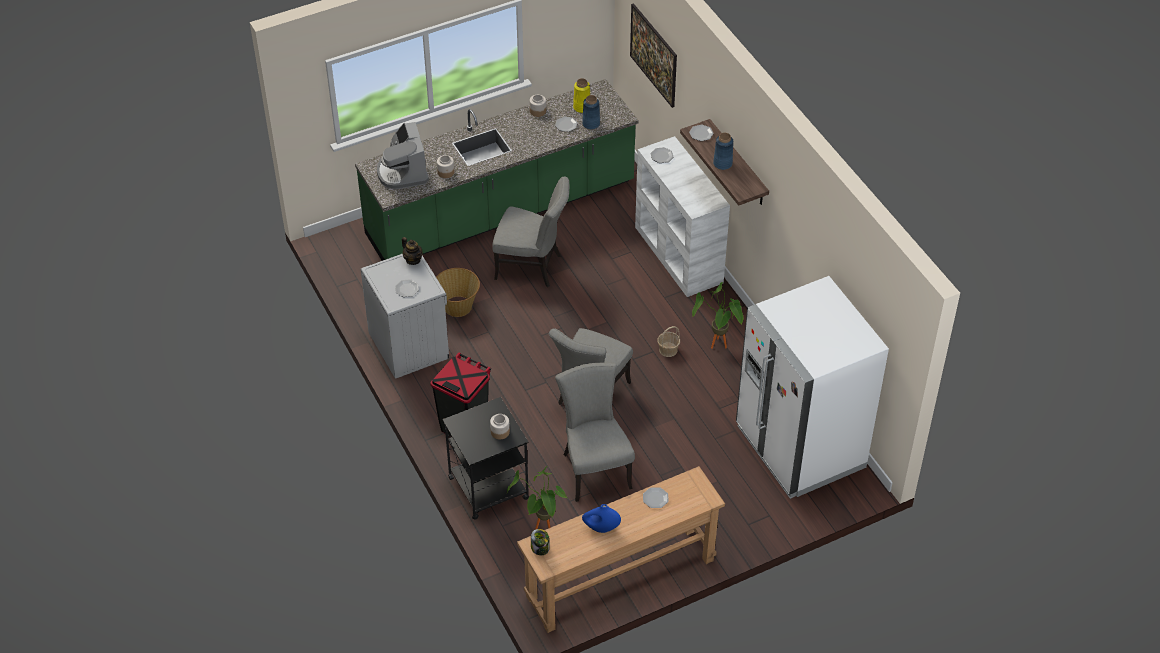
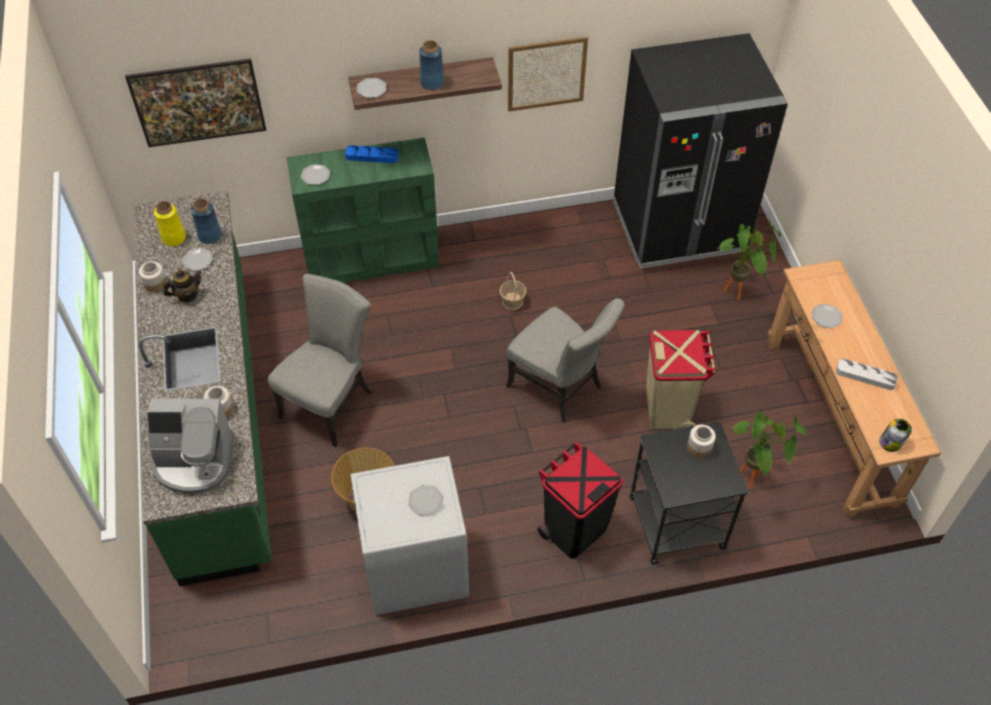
camera: 75 degrees left, 5 degrees up
(413, 260) = (372, 483): teapot -> teapot (187, 295)
(594, 467) = (668, 409): grey chair -> beige trash can
(601, 528) = (865, 376): blue vase -> grey tray
(679, 254) = (372, 258): white bookcase -> green bookcase
(695, 181) = (372, 156): none -> blue tray
(717, 348) = (524, 259): potted plant -> potted plant (739, 294)
(791, 237) = (546, 73): none -> picture
(799, 447) = (679, 227): white fridge -> black fridge

